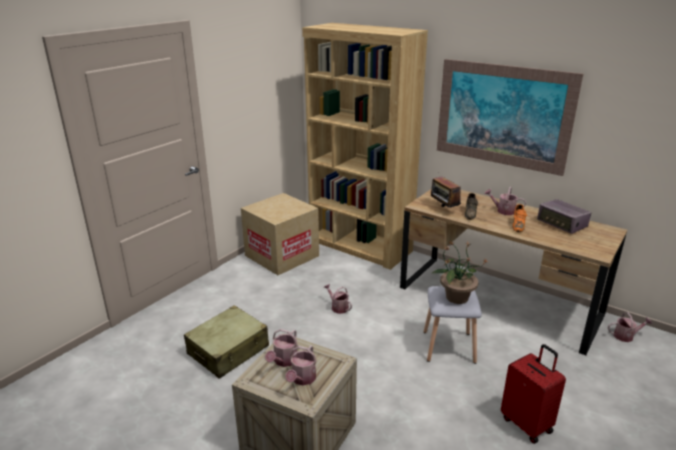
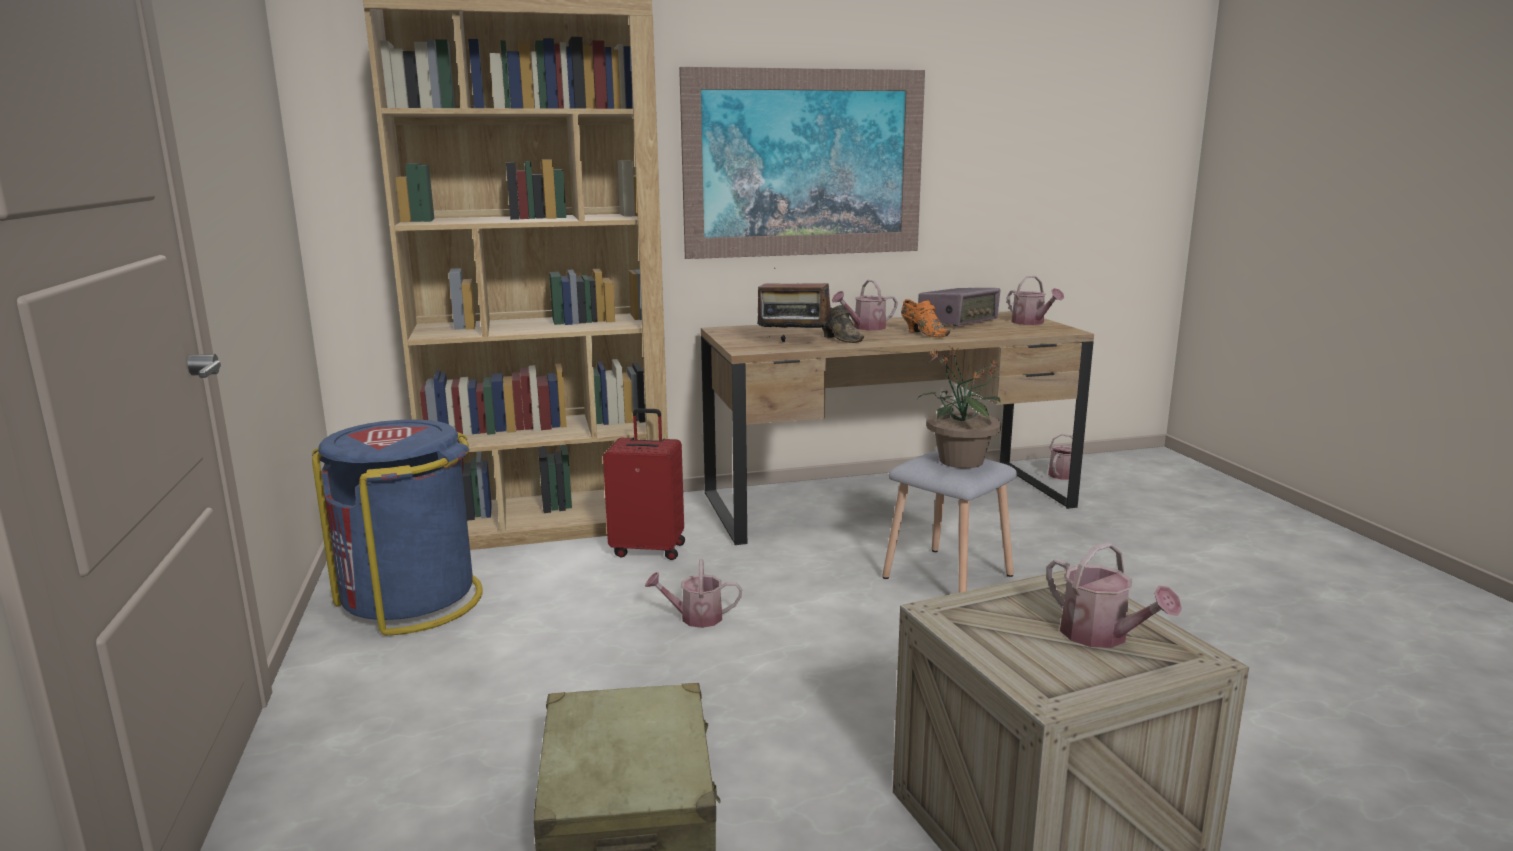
camera: 50 degrees left, 10 degrees down
(282, 255) = (411, 601): cardboard box -> blue trash can
(283, 361) = (1013, 635): watering can -> watering can (1031, 323)
(527, 424) = (1187, 601): red suitcase -> red suitcase (649, 549)
(562, 224) = (958, 321): radio -> radio turned 45 degrees counterclockwise

